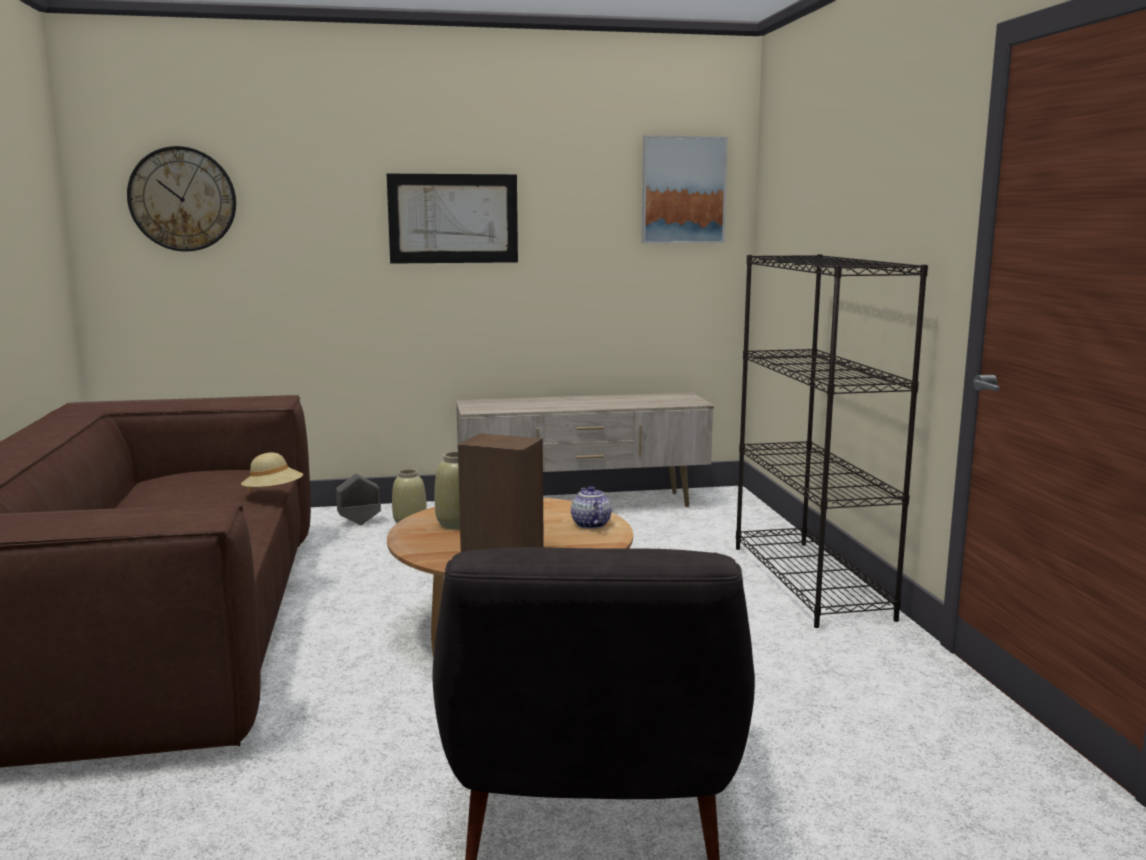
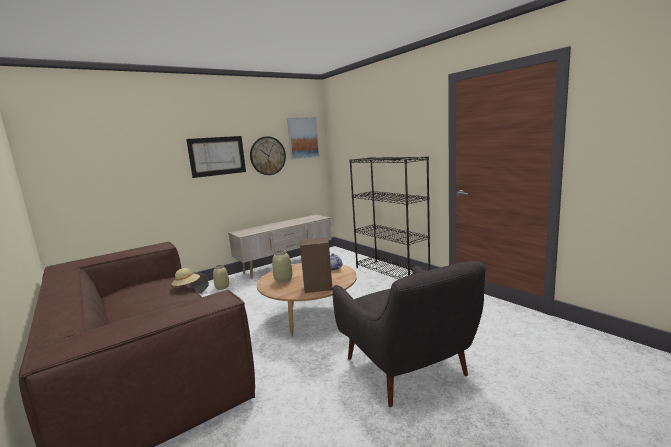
camera: 25 degrees left, 0 degrees up
(182, 199) = (86, 157): wall clock -> wall clock (267, 156)

